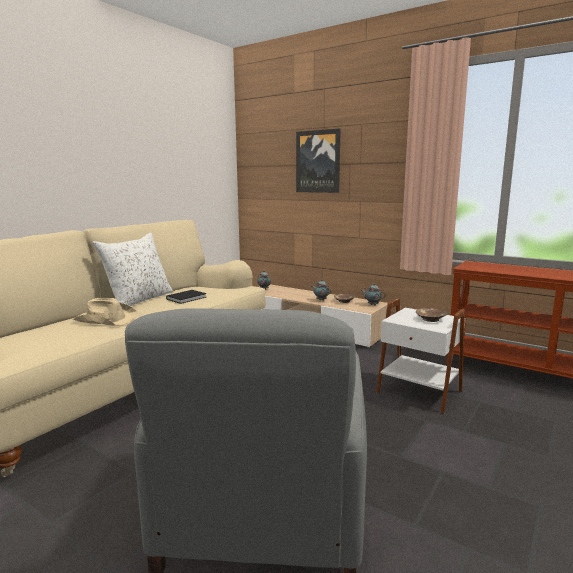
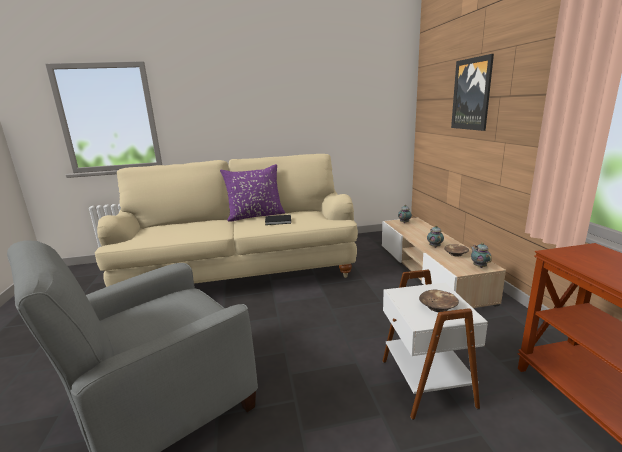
camera: 45 degrees right, 5 degrees up
(106, 319) = (207, 226): beige hat -> none
(139, 300) = (255, 216): white pillow -> purple pillow

